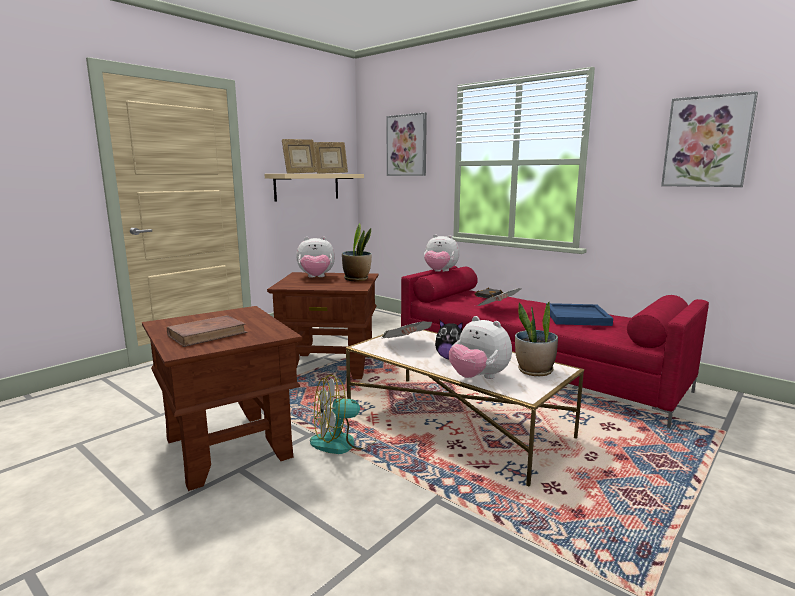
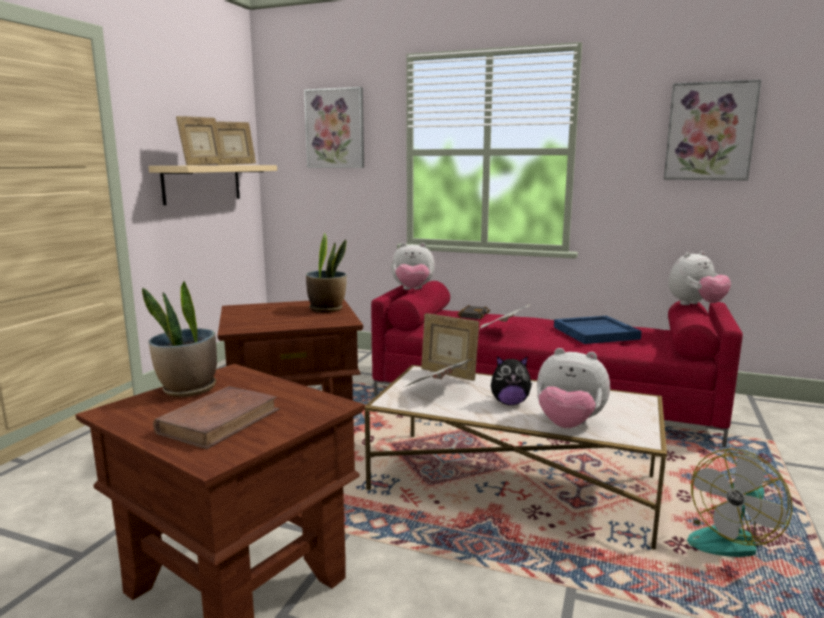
camera: 20 degrees left, 0 degrees up
(316, 278) = (268, 311): plush toy -> plush toy (695, 305)
(343, 442) = (396, 539): fan -> fan (728, 538)
(426, 334) = (448, 374): none -> picture frame
(534, 371) = (617, 406): potted plant -> potted plant (188, 389)

